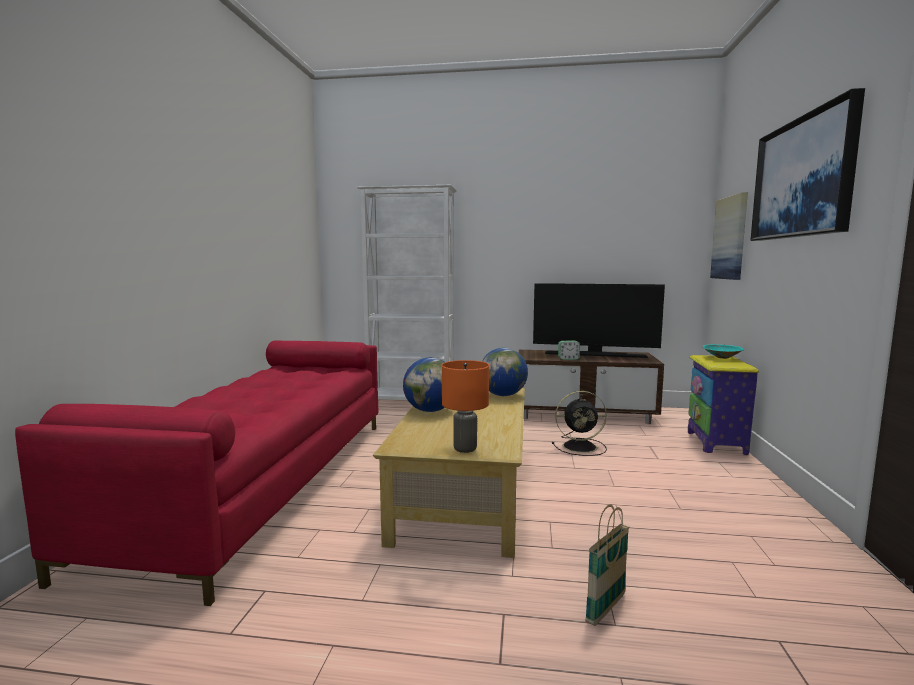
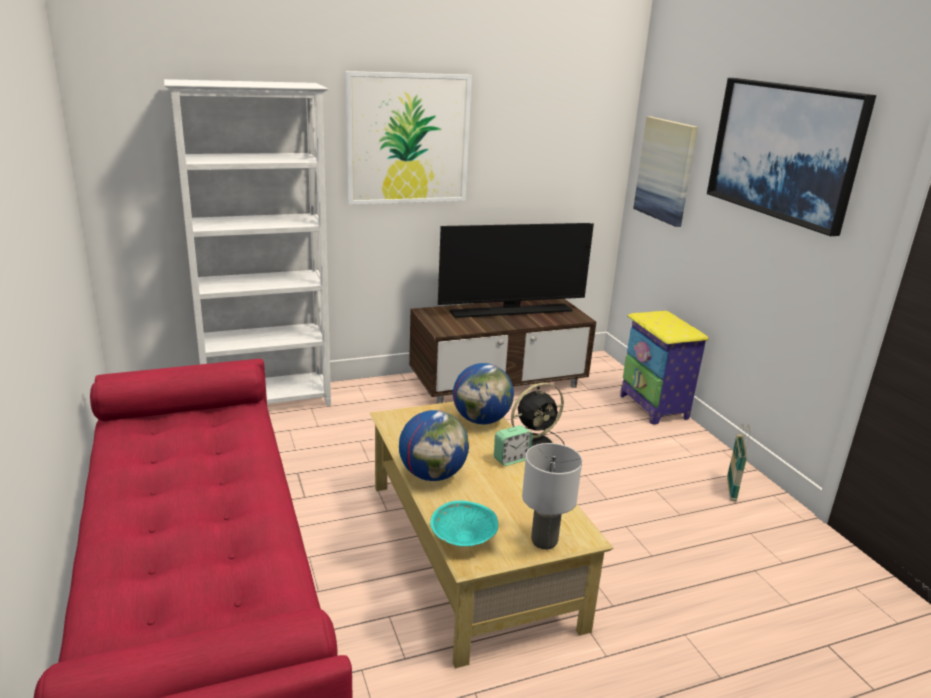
camera: 30 degrees left, 15 degrees up
(465, 449) = (545, 543): orange table lamp -> white table lamp
(518, 226) = (408, 139): none -> picture
(568, 359) = (491, 326): alarm clock -> alarm clock (511, 459)
(606, 608) = (703, 662): basket -> basket (731, 489)
(722, 358) = (662, 317): turquoise bowl -> turquoise bowl (463, 538)

